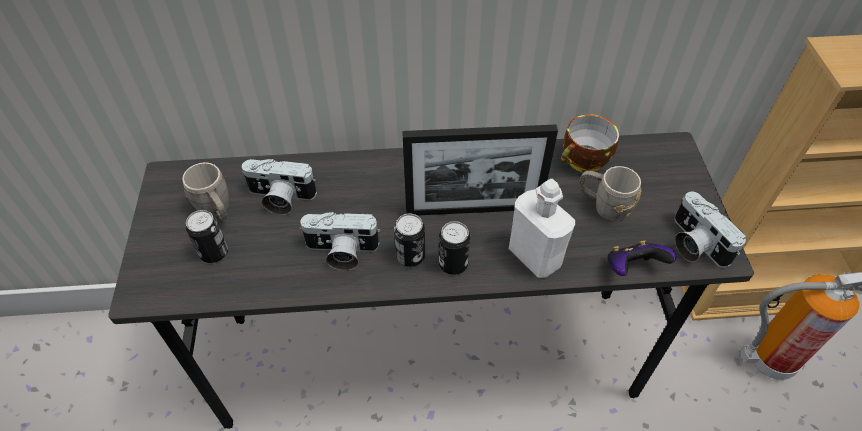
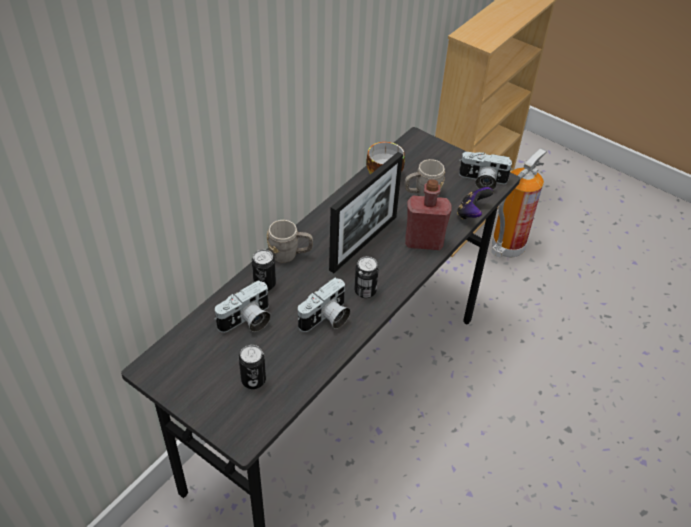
camera: 50 degrees left, 5 degrees down
(217, 211) = (218, 359): grey mug -> grey mug (290, 255)
(453, 264) = (391, 277): can -> can (264, 284)
(535, 256) = (424, 242): white bottle -> red bottle

